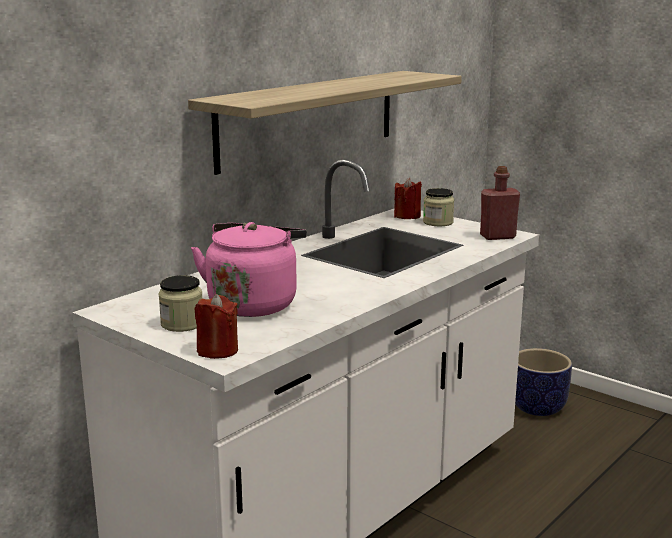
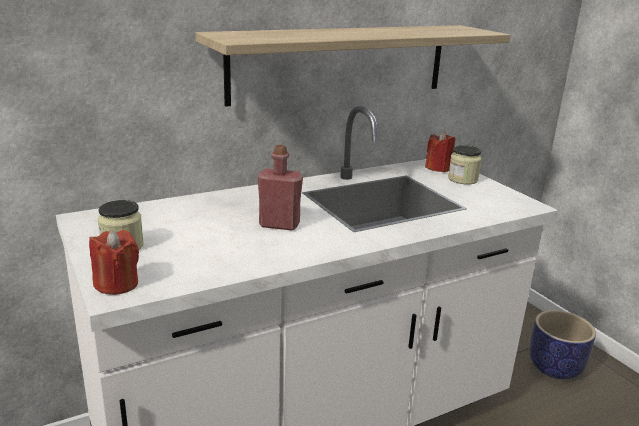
camera: 20 degrees right, 5 degrees up
(253, 303) = (206, 237): pink kettle -> none
(497, 237) = (510, 205): red bottle -> red bottle (279, 225)

